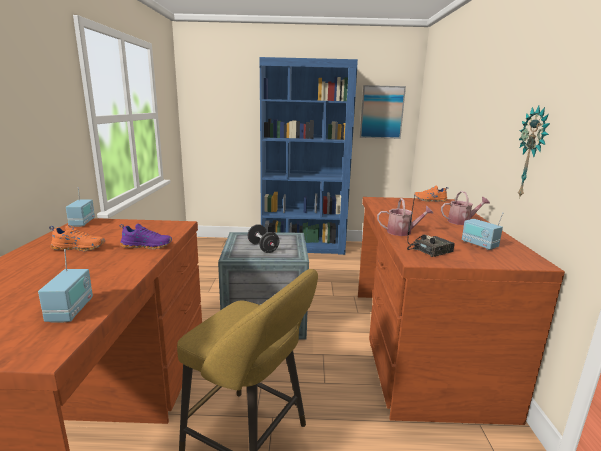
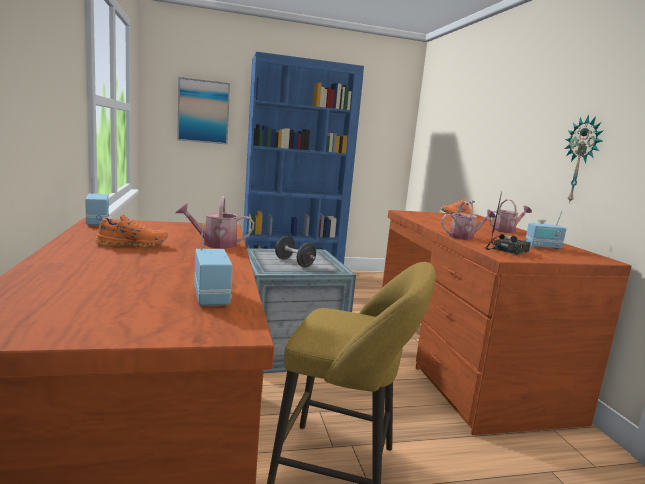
camera: 15 degrees left, 5 degrees down
(147, 246) = (215, 244): purple shoe -> watering can
(381, 112) = (378, 126): picture -> picture (203, 111)
(479, 245) = (543, 247): radio -> radio turned 45 degrees counterclockwise

